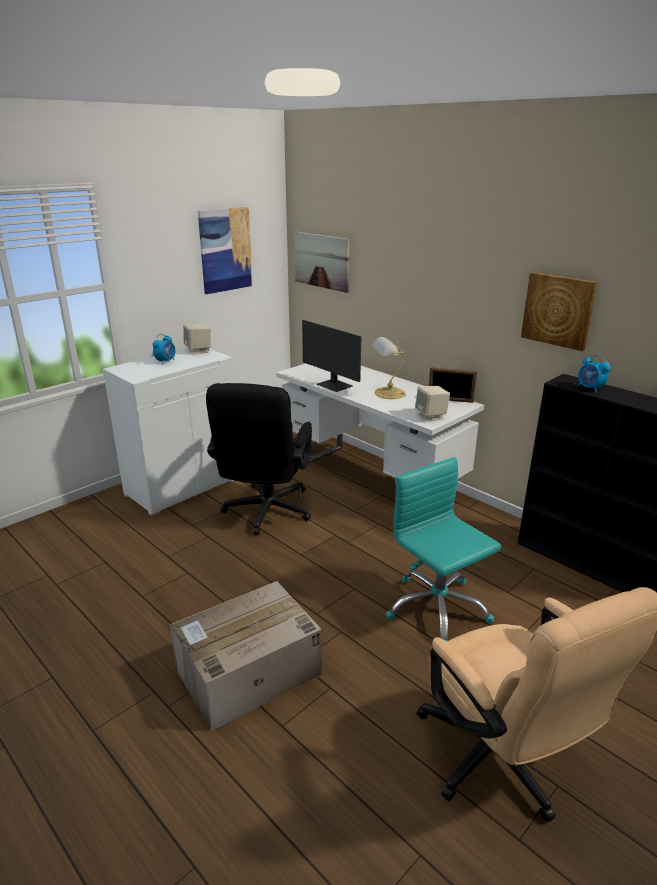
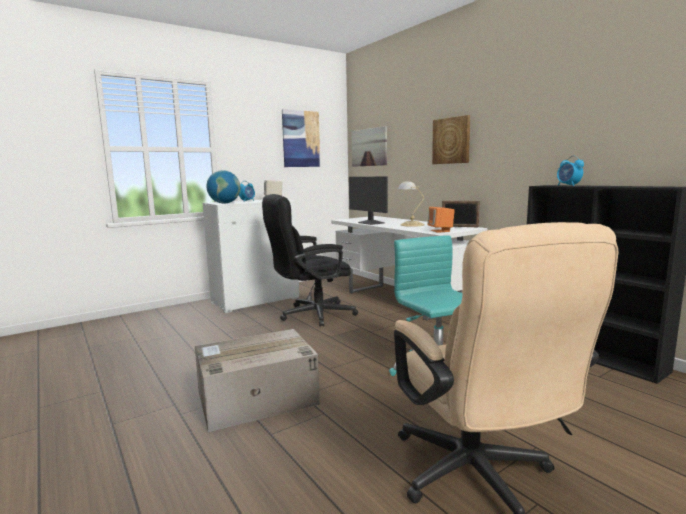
camera: 10 degrees right, 15 degrees down
(139, 375) = (224, 203): none -> globe
(265, 513) = (310, 315): black office chair -> black office chair turned 45 degrees clockwise
(431, 416) = (440, 231): beige speaker -> orange speaker
(558, 310) = (539, 136): picture -> picture (451, 140)

